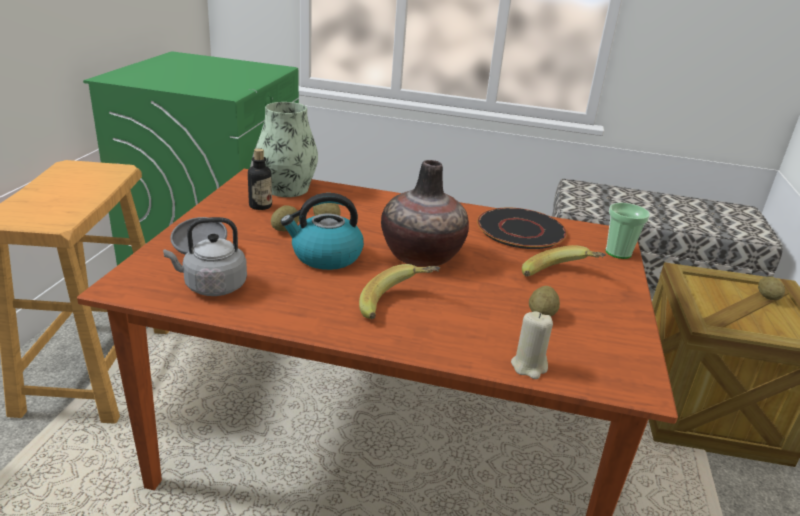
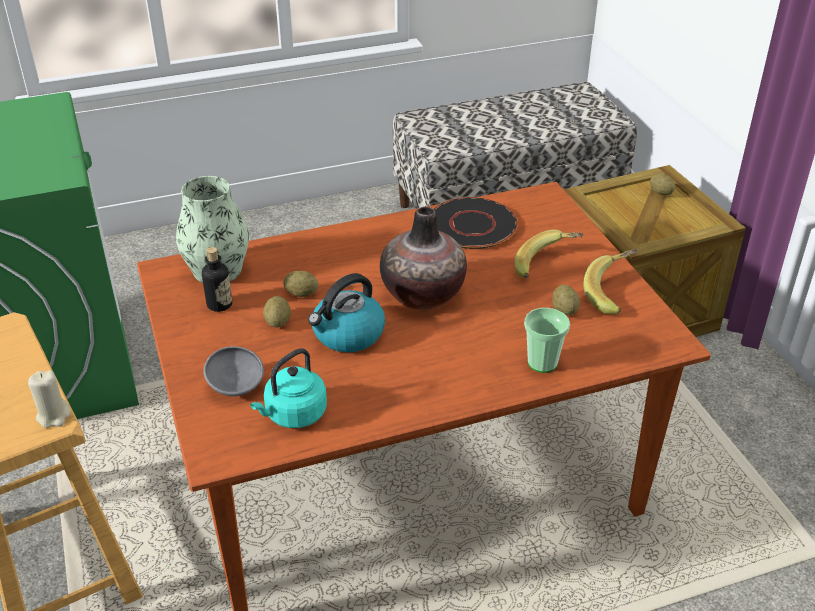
camera: 30 degrees left, 10 degrees up
(212, 286) = (293, 415): grey kettle -> turquoise kettle
(398, 306) = (458, 357): banana -> banana (614, 294)
(529, 366) = (596, 362): beige candle -> beige candle (53, 416)
(618, 252) = (565, 216): cup -> cup (542, 363)

